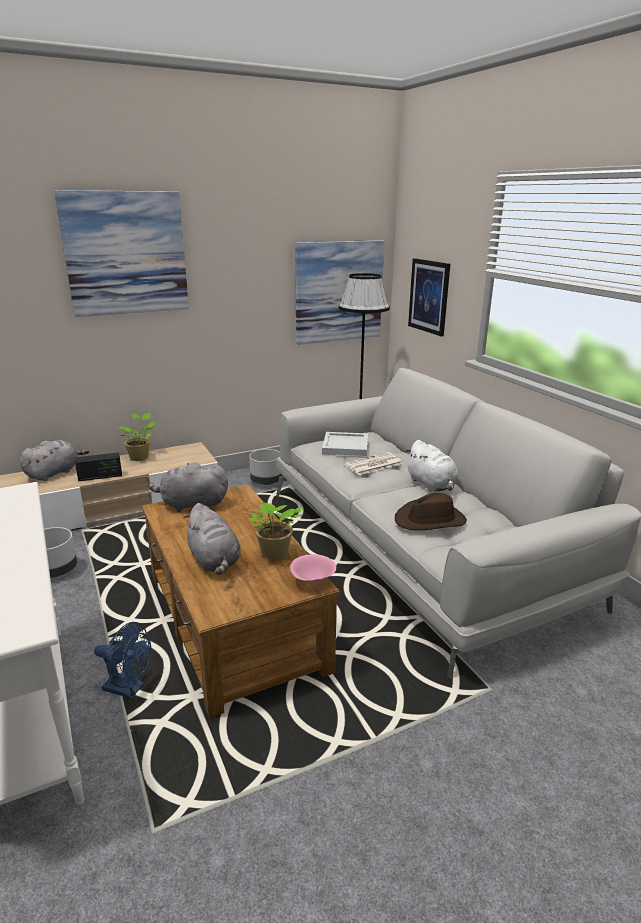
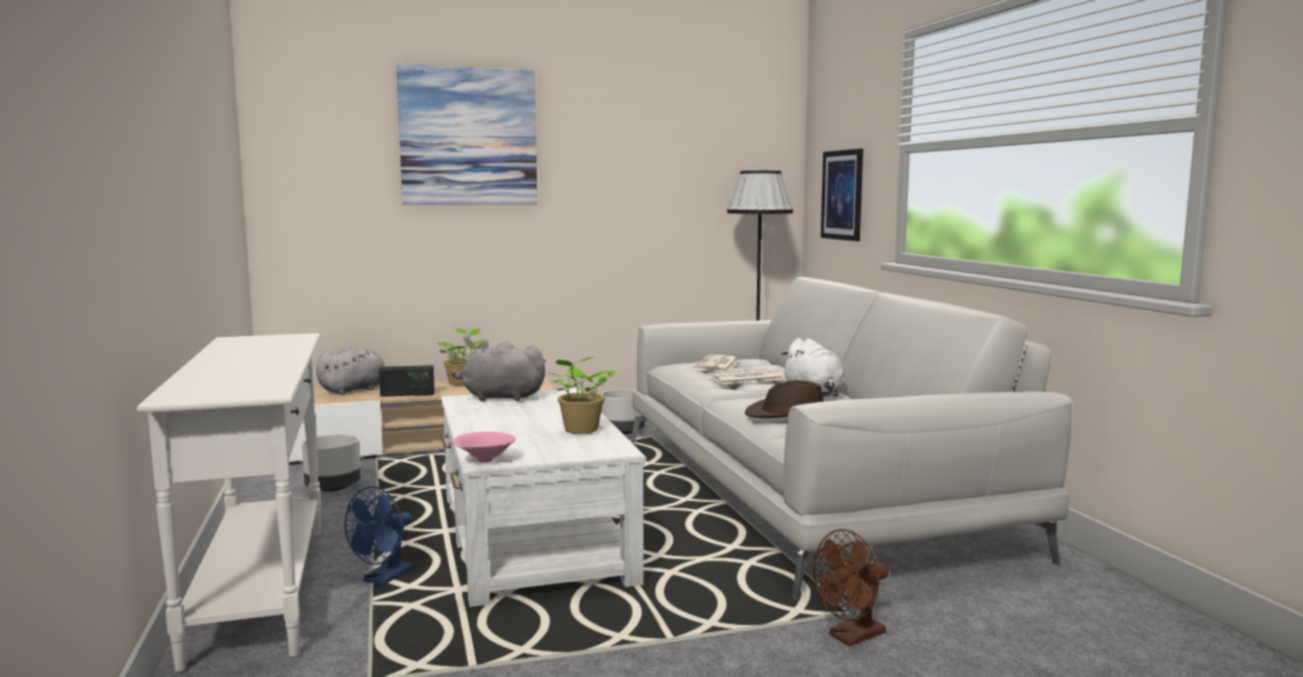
camera: 10 degrees right, 15 degrees down
(129, 689) = (383, 579): blue fan -> blue fan turned 90 degrees clockwise
(214, 560) = (506, 431): grey plush toy -> none
(233, 622) = (531, 538): brown coffee table -> white coffee table
(312, 581) = (615, 449): pink bowl -> pink bowl (484, 461)
(339, 292) = (731, 196): picture -> none
(346, 446) = (717, 365): white tray -> newspaper
(500, 718) = (851, 637): none -> brown fan

